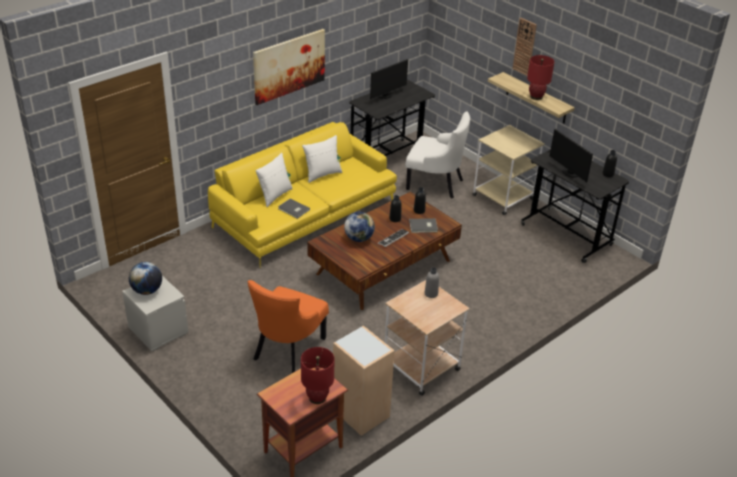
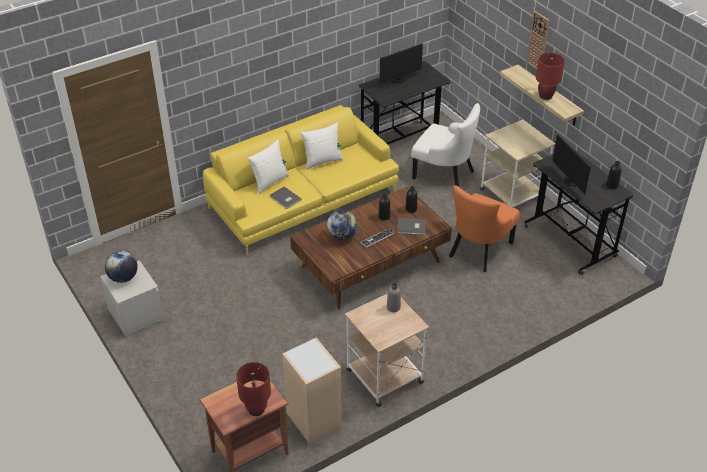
camera: 10 degrees right, 5 degrees up
(288, 347) = (257, 343): orange chair -> orange chair (479, 248)
(289, 66) = (290, 50): picture -> none

